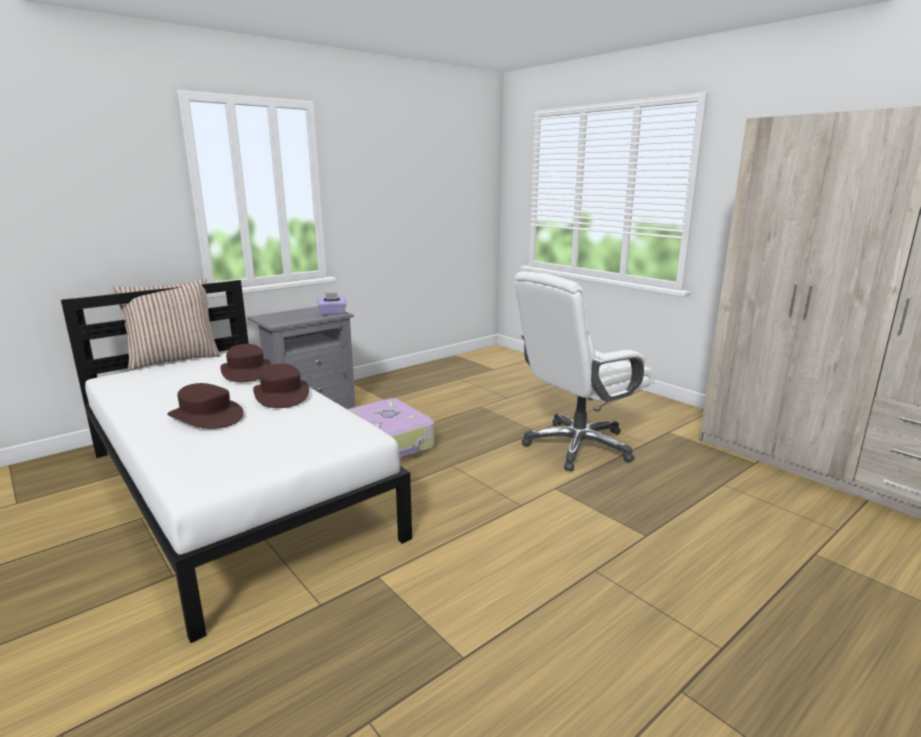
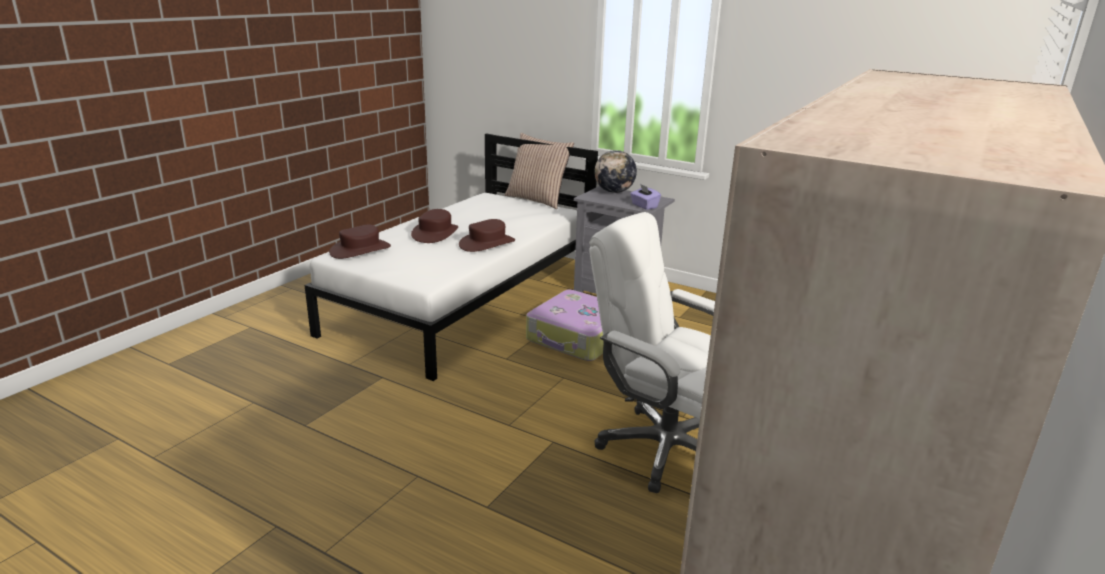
camera: 70 degrees right, 5 degrees up
(246, 371) = (524, 223): brown hat -> brown hat (360, 250)
(277, 315) = (614, 192): none -> globe

